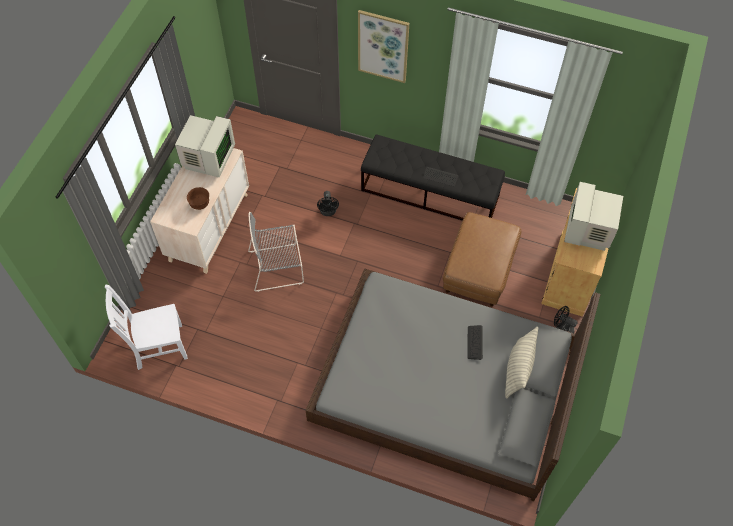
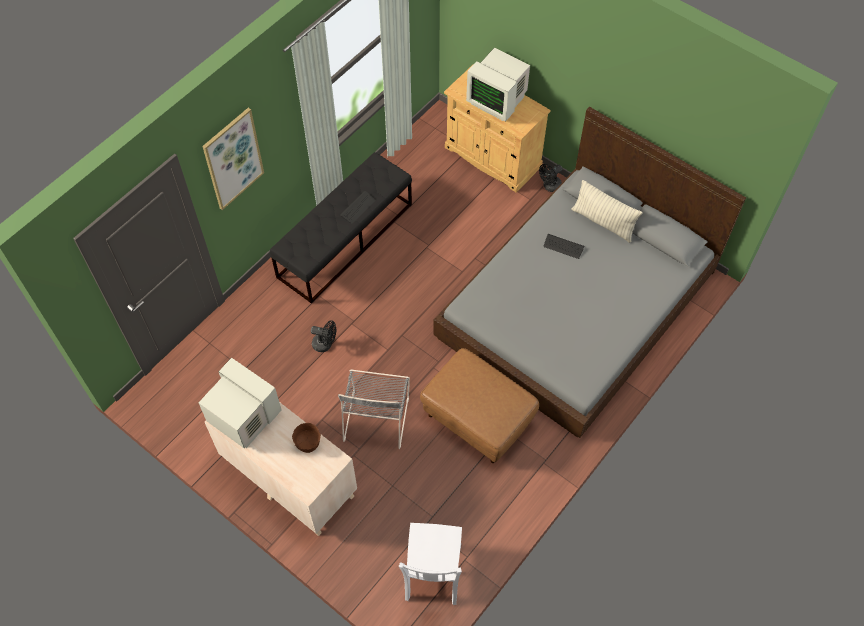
camera: 70 degrees left, 0 degrees up
(479, 271) = (459, 230): brown ottoman -> brown ottoman (478, 418)

